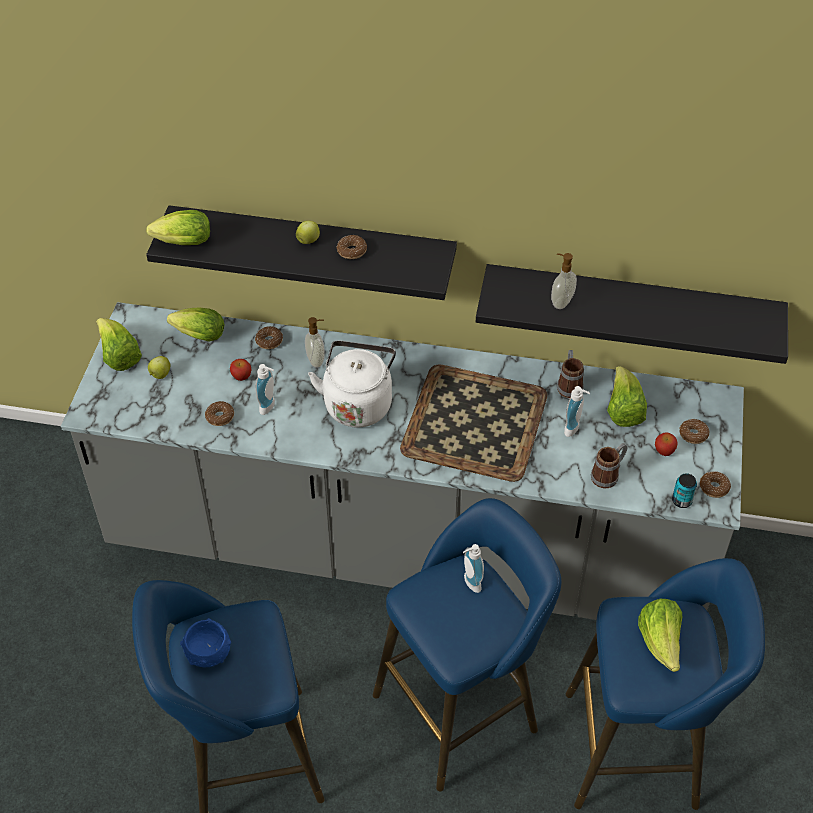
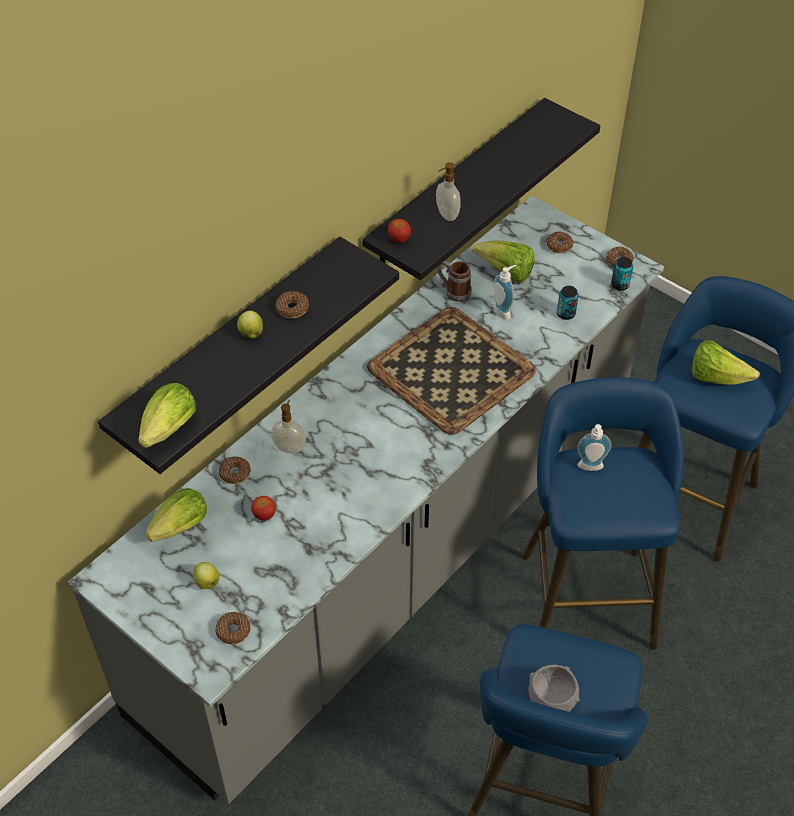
camera: 60 degrees left, 0 degrees up
(119, 356) = (151, 610): lettuce -> none
(208, 652) = (551, 699): blue bowl -> grey bowl
(220, 417) = (304, 554): donut -> donut (233, 631)
(269, 407) = (322, 509): soap dispenser -> none
(358, 403) = (367, 440): white kettle -> none
(608, 474) = (565, 314): mug -> can
(664, 451) = (564, 270): apple -> apple (399, 239)

